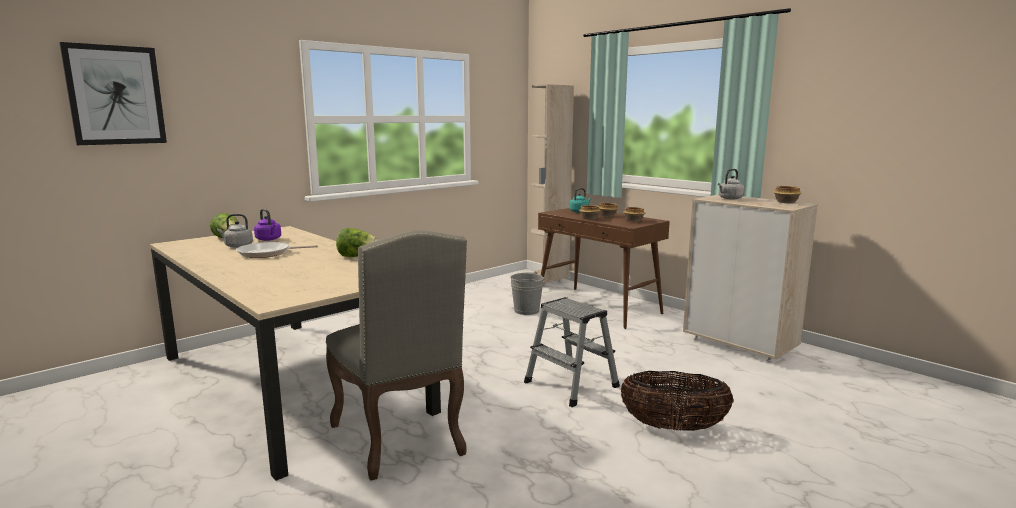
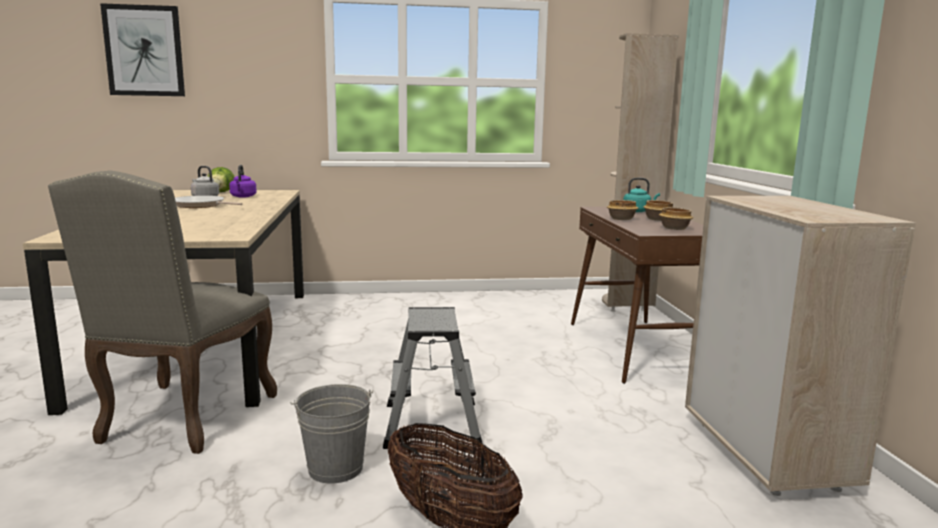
camera: 35 degrees right, 0 degrees up
(357, 256) = (248, 217): lettuce -> none
(526, 310) = (538, 332): grey bucket -> grey bucket (335, 468)
(729, 198) = (771, 201): grey kettle -> none
(786, 202) = (857, 214): bowl -> none

